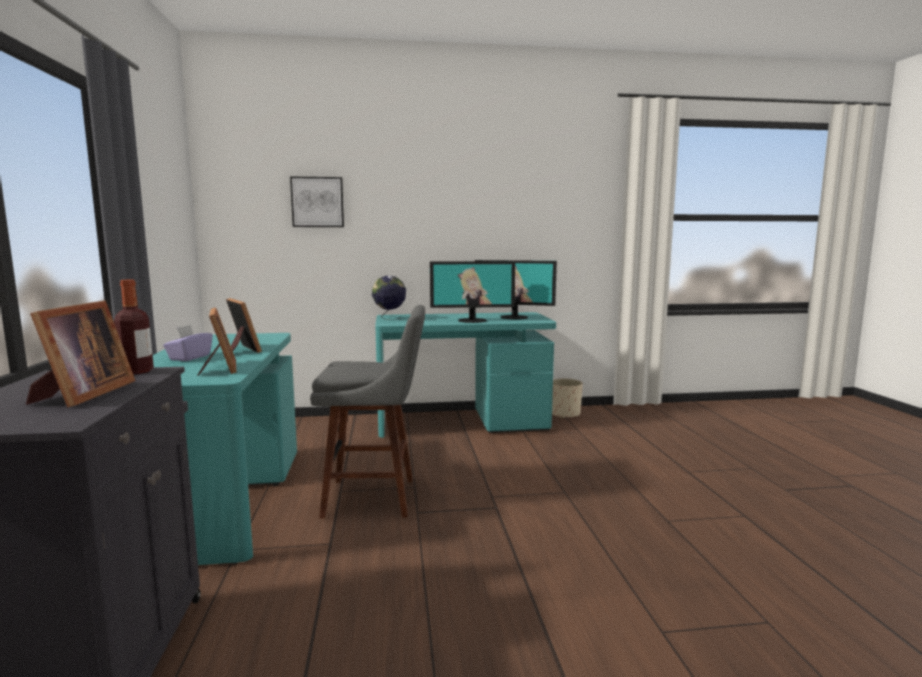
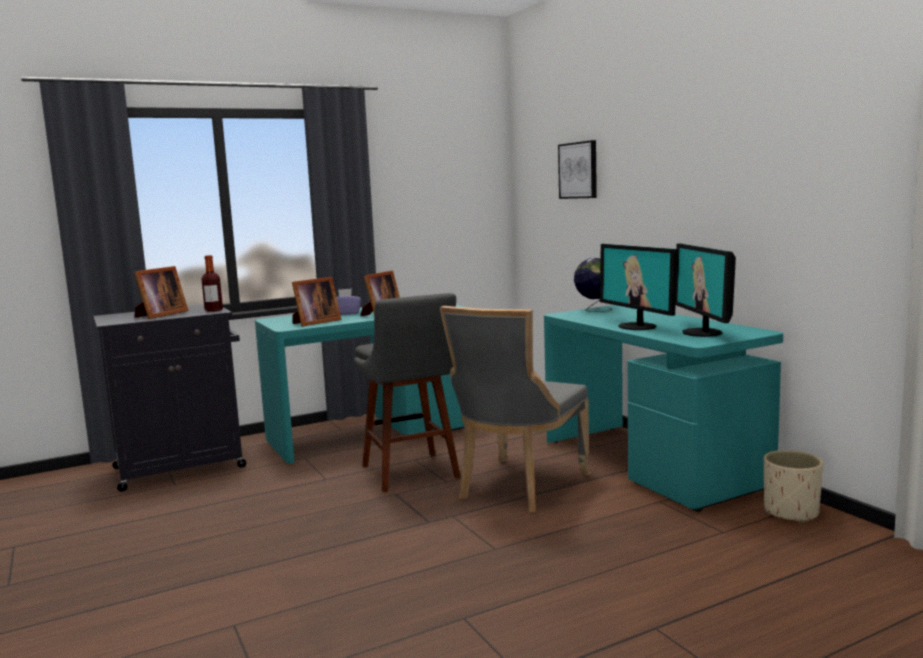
camera: 70 degrees right, 0 degrees up
(82, 395) = (160, 315): picture frame -> picture frame turned 45 degrees counterclockwise
(458, 464) = (518, 487): none -> grey chair

